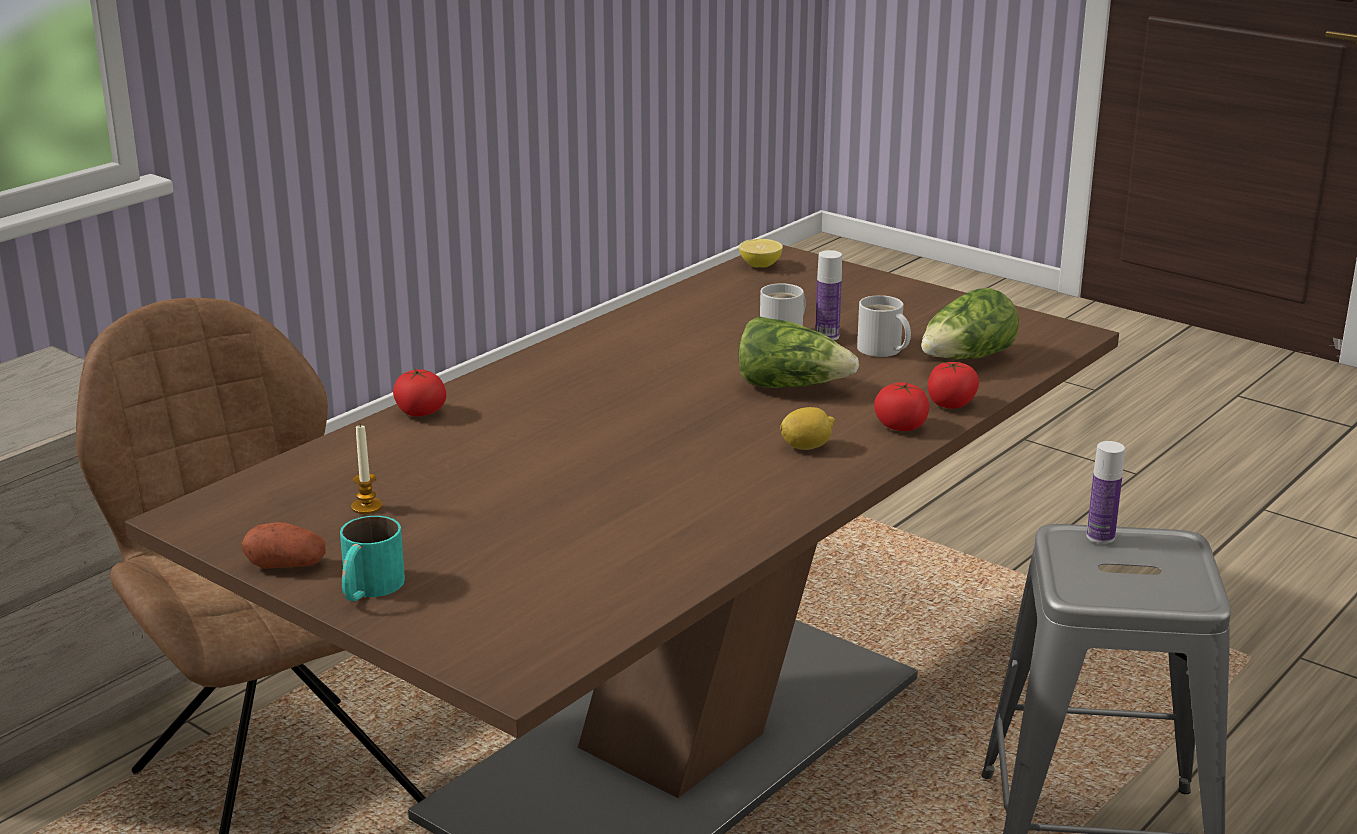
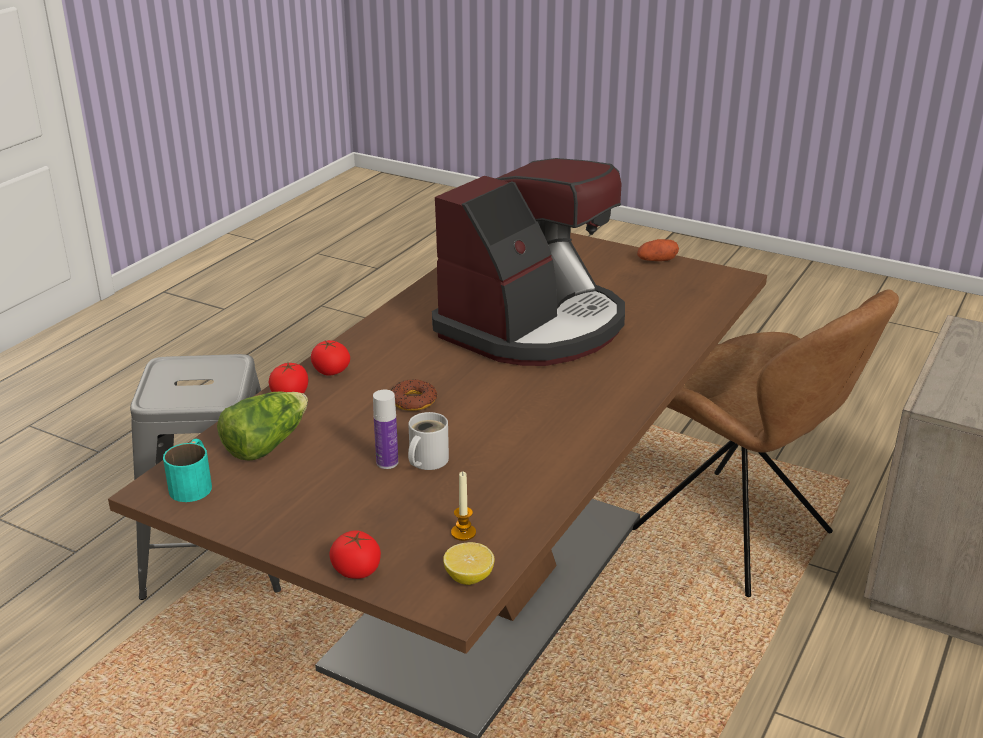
camera: 170 degrees right, 5 degrees up
(367, 507) = (645, 290): candle -> candle (463, 533)
(367, 589) = (606, 254): turquoise mug -> turquoise mug (194, 483)
(420, 412) = (671, 353): tomato -> tomato (357, 570)
(590, 463) = (534, 326): none -> coffee machine
(791, 386) = (413, 401): lettuce -> donut
(806, 447) = (397, 350): lemon -> none
(881, 350) = (339, 448): white mug -> none
(1100, 537) = (202, 398): bottle -> none

